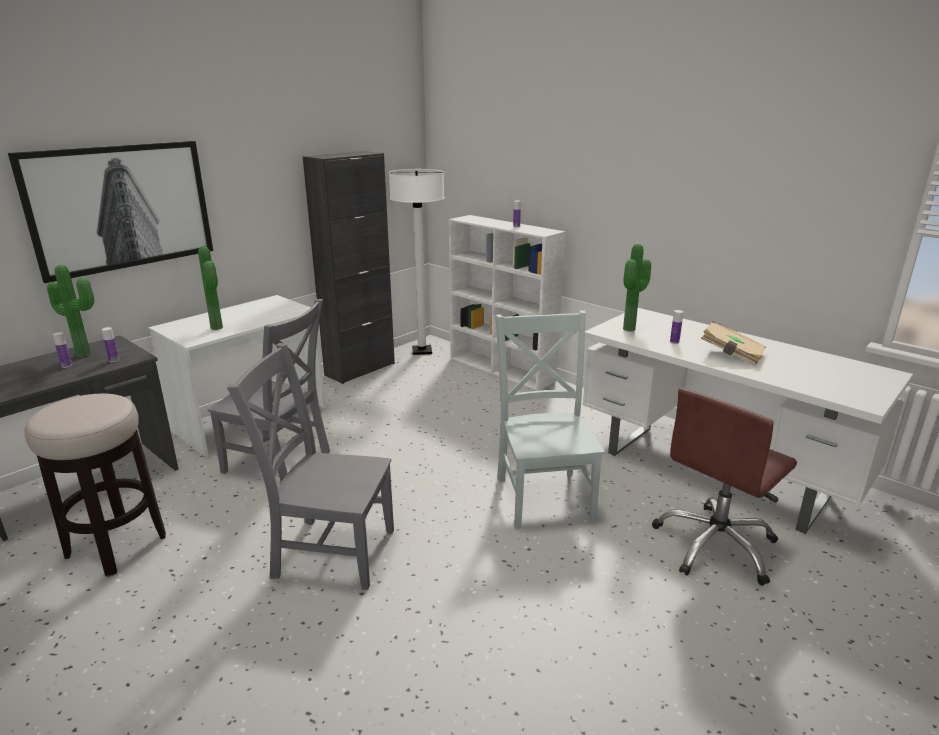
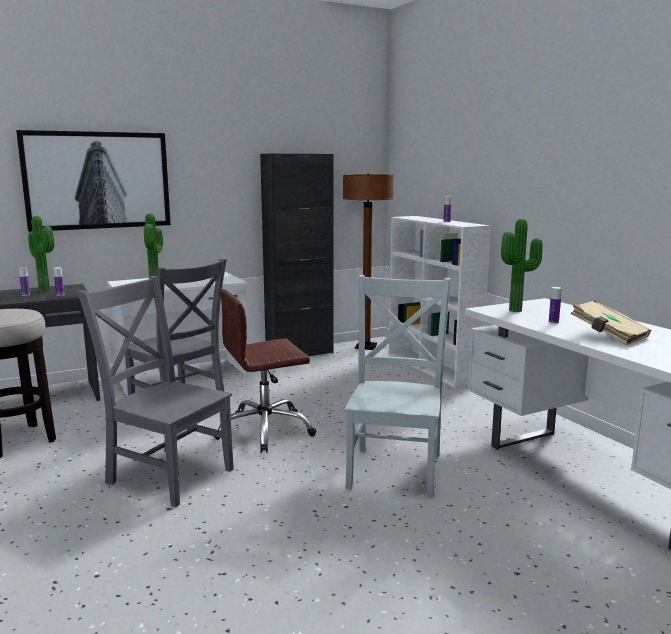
camera: 20 degrees right, 10 degrees down
(422, 351) = (366, 347): white floor lamp -> brown floor lamp
(716, 545) = (554, 543): brown office chair -> brown office chair (265, 430)

